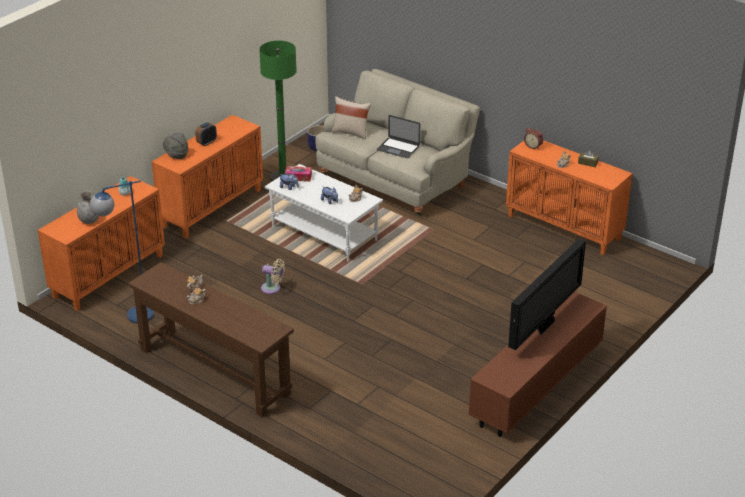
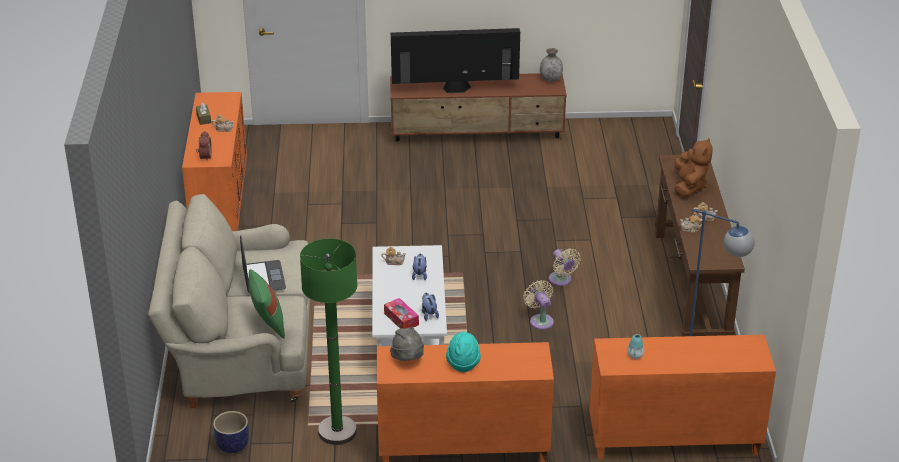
camera: 130 degrees left, 0 degrees up
(89, 220) = (710, 346): grey vase -> grey vase (550, 79)
(176, 155) = (518, 368): grey hat -> grey hat (408, 359)
(206, 142) = (463, 363): alarm clock -> turquoise hat
(238, 316) = (689, 186): none -> brown plush toy
(298, 319) = (561, 280): none -> beige fan
(351, 132) = (268, 324): beige pillow -> green pillow

